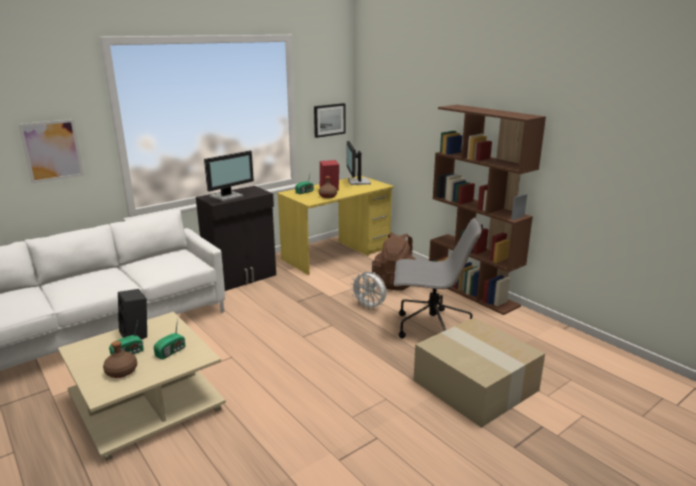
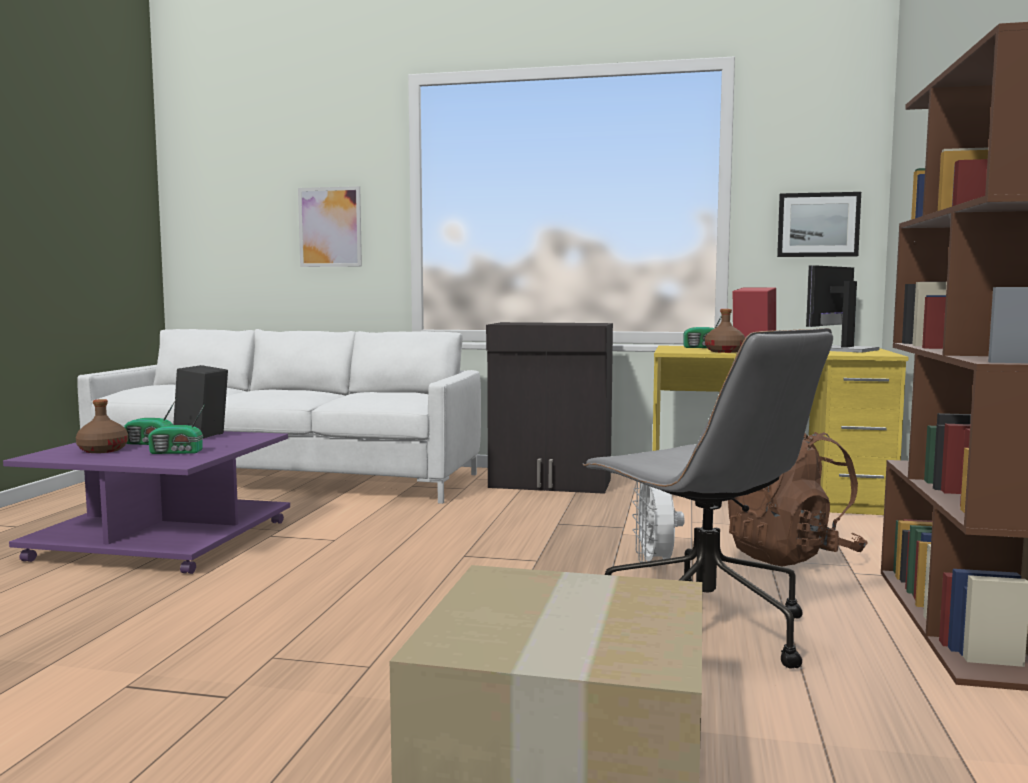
camera: 50 degrees right, 15 degrees down
(147, 403) = (165, 540): beige coffee table -> purple coffee table
(227, 196) = (536, 323): monitor -> none

